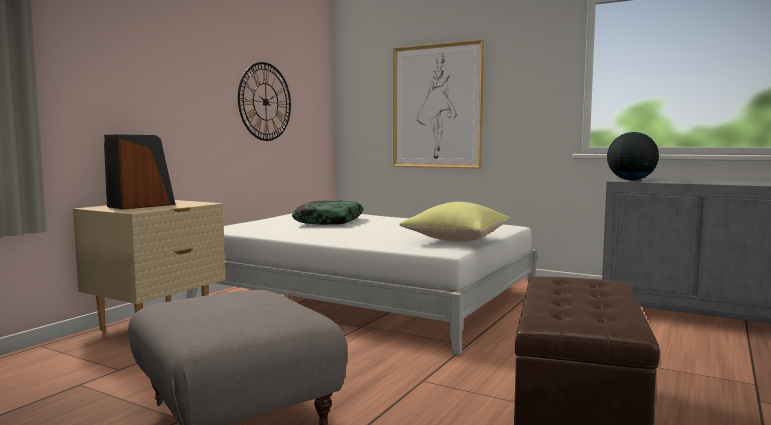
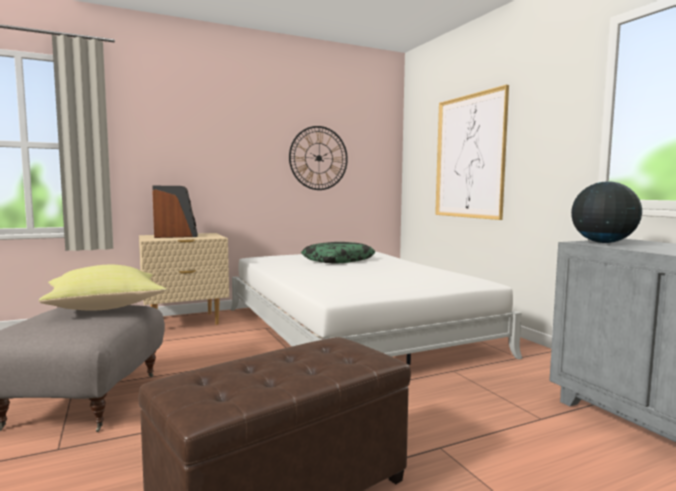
camera: 35 degrees right, 0 degrees up
(456, 240) = (377, 289): yellow pillow -> yellow pillow (106, 307)

